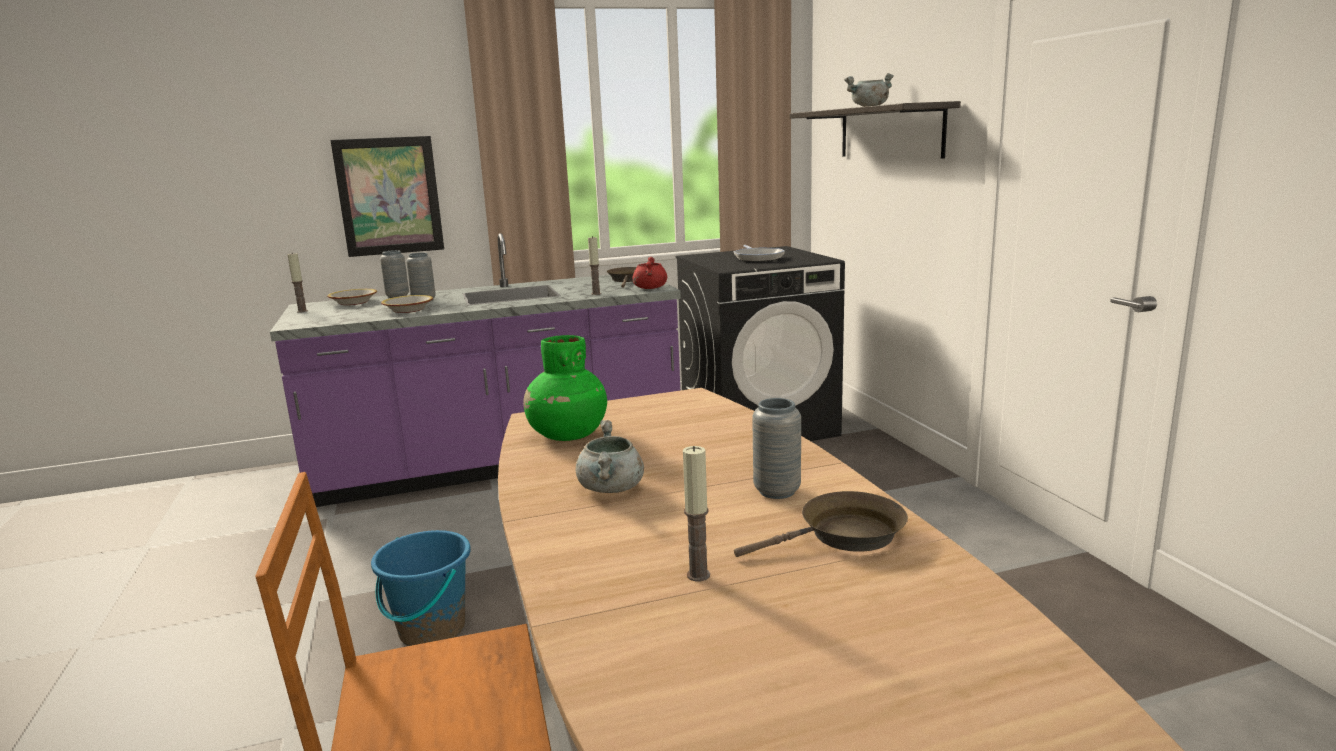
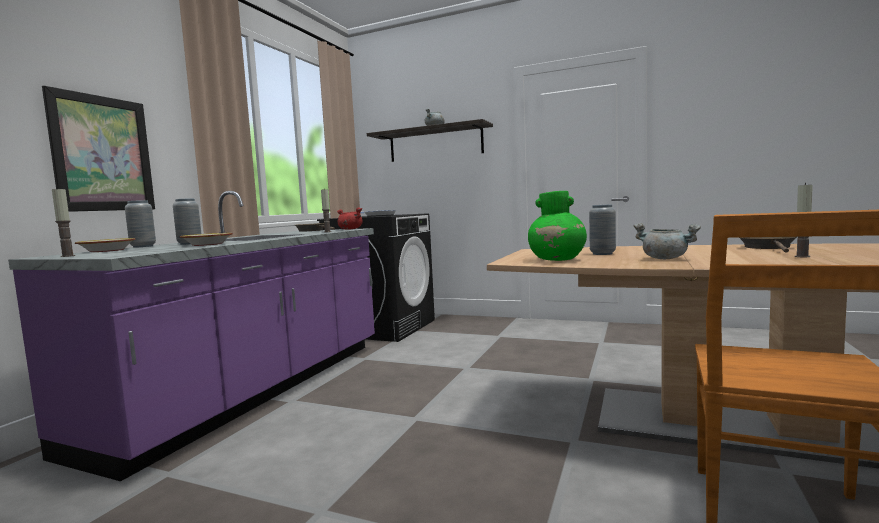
camera: 50 degrees left, 10 degrees down
(431, 630) = (462, 467): blue bucket -> none
(777, 491) = (703, 249): grey vase -> grey vase (602, 254)

